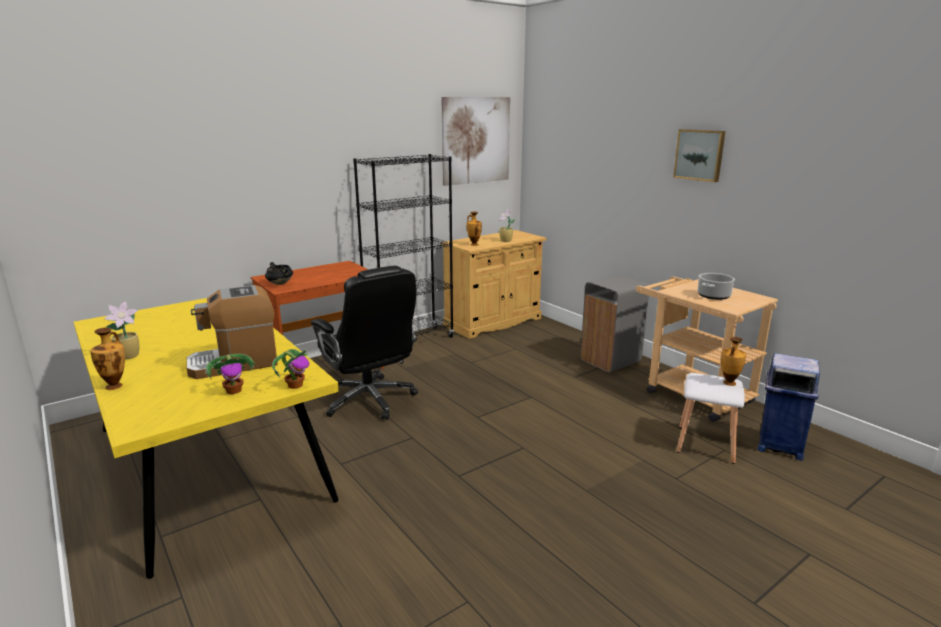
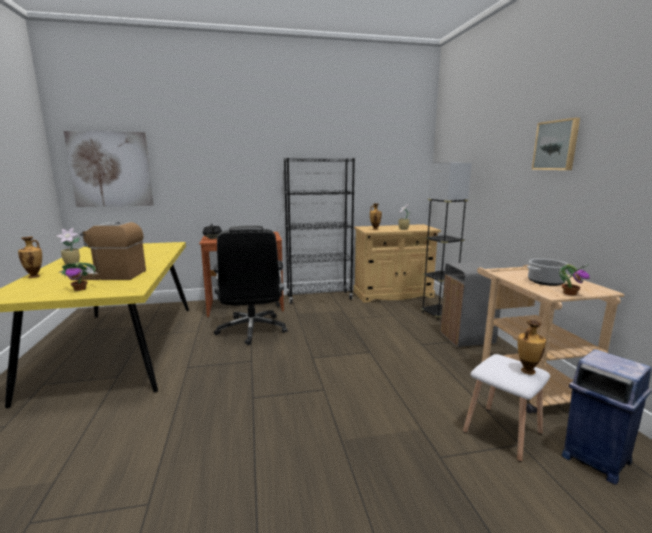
camera: 25 degrees right, 5 degrees down
(295, 385) = (116, 292): potted plant -> potted plant (569, 293)
(476, 140) = (389, 151): picture -> picture (111, 169)
(562, 339) = (438, 314): none -> grey floor lamp

